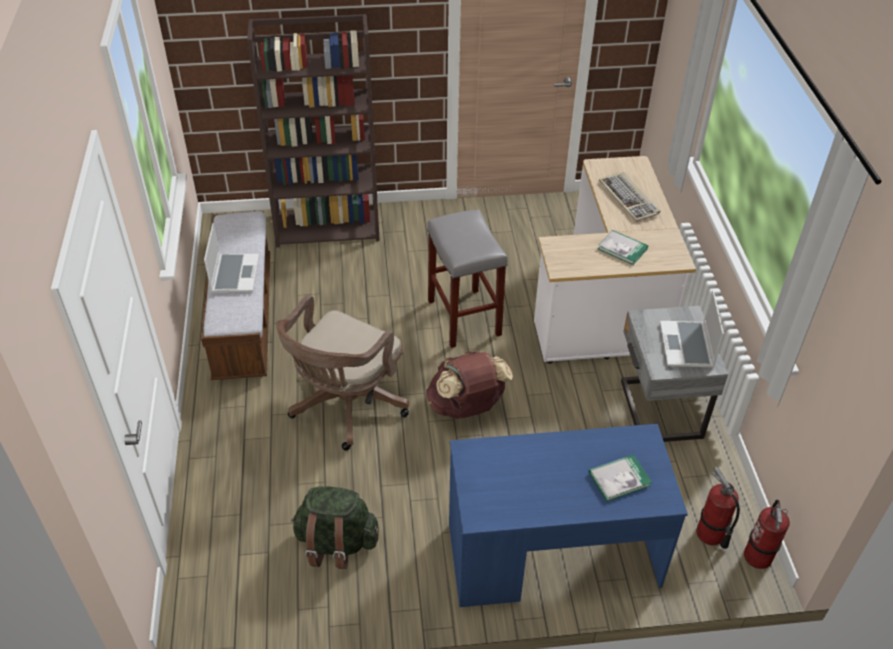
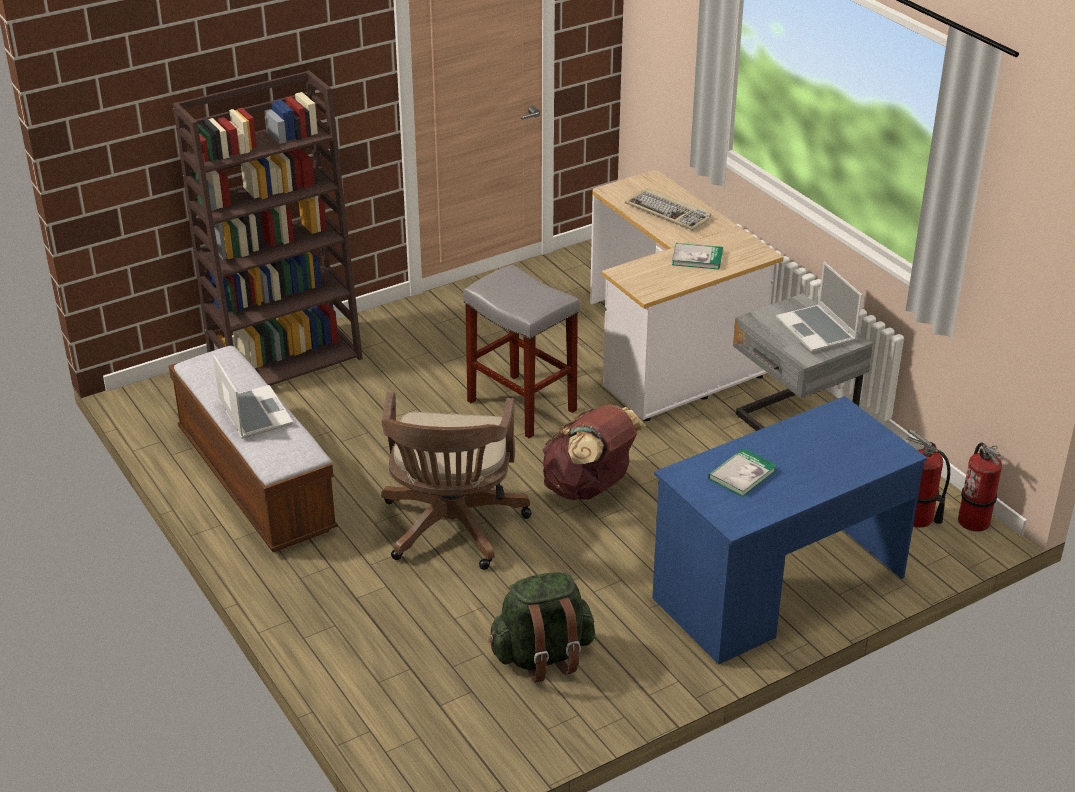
camera: 25 degrees left, 10 degrees down
(619, 479) = (844, 450): book -> book (742, 475)

